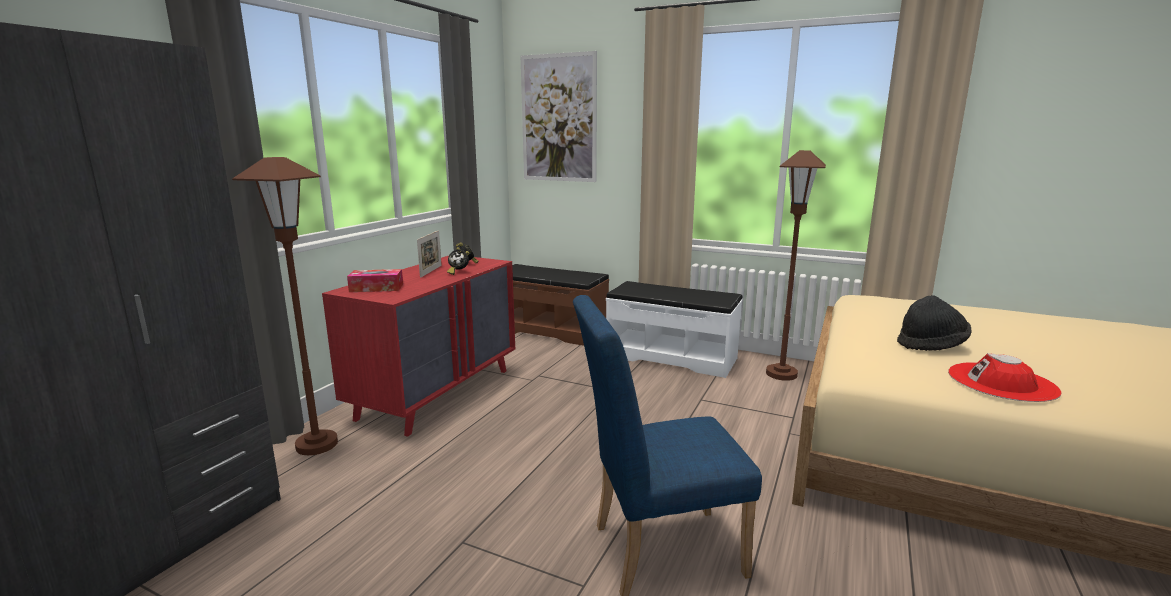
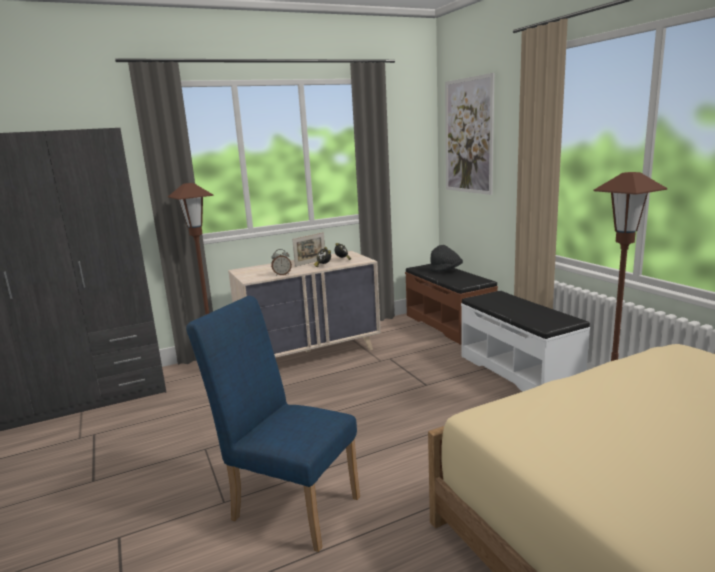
camera: 40 degrees right, 0 degrees up
(376, 288) = (258, 271): tissue box -> none
(425, 287) = (282, 274): none -> alarm clock
(437, 393) = (311, 353): red dresser -> beige dresser
(931, 345) = (629, 416): black hat -> black hat (446, 271)
(1002, 382) = (613, 474): red hat -> none

